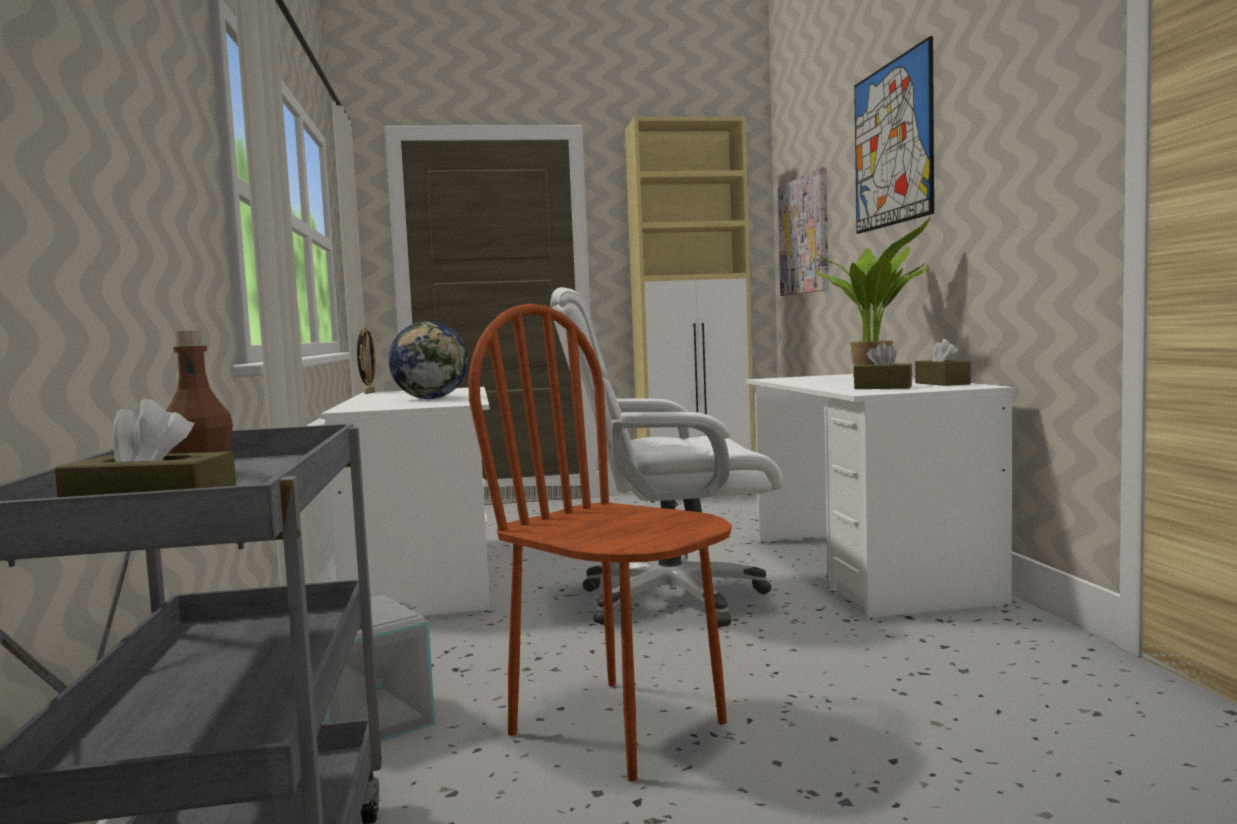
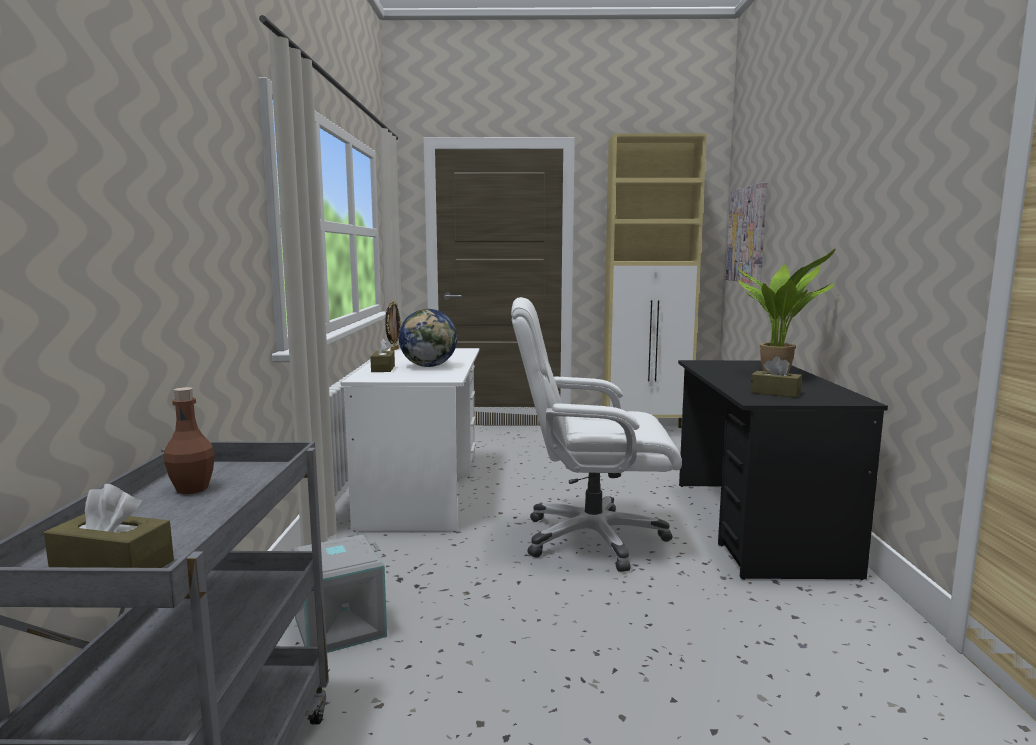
camera: 10 degrees right, 5 degrees up
(619, 727) = (515, 661): brown chair -> none
(866, 569) = (756, 525): white desk -> black desk
(892, 144) = (817, 174): picture -> none
(942, 383) = (828, 391): brown tissue box -> brown tissue box (383, 369)

